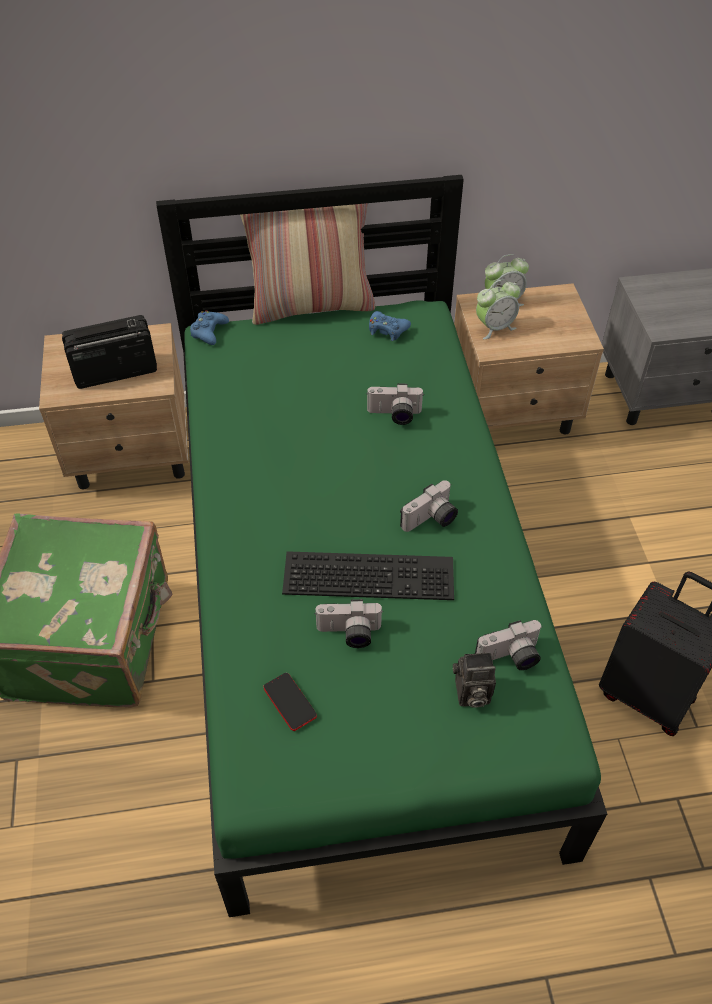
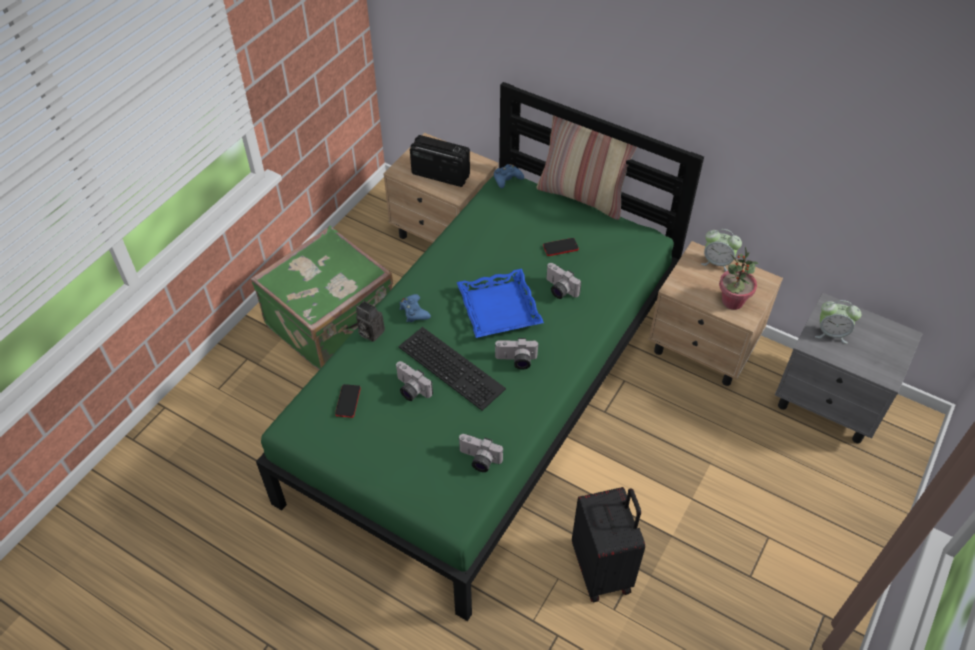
camera: 40 degrees right, 0 degrees up
(346, 371) = (560, 247): none -> phone
(351, 475) = (498, 308): none -> blue tray
(387, 330) = (611, 236): blue game controller -> blue game controller (414, 312)
(470, 694) = (438, 462): camera -> camera (369, 332)
(494, 327) = (692, 276): alarm clock -> alarm clock (831, 333)
(556, 331) = (732, 301): none -> potted plant

